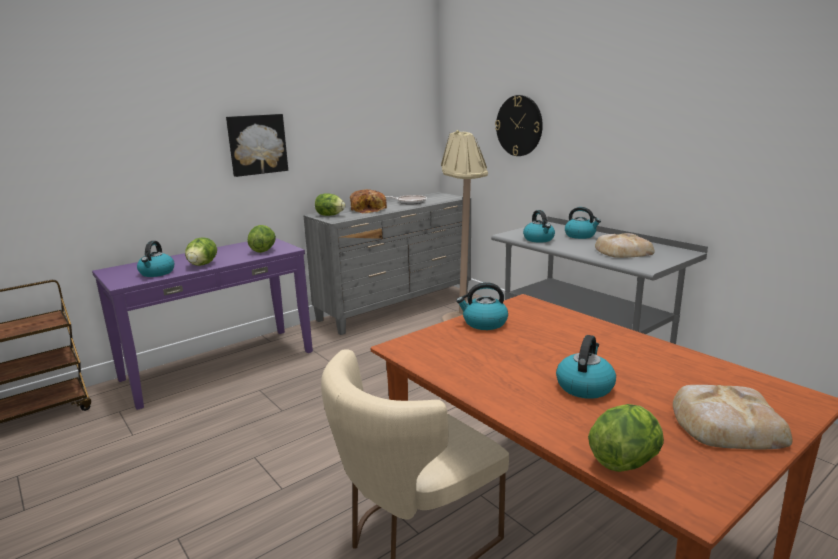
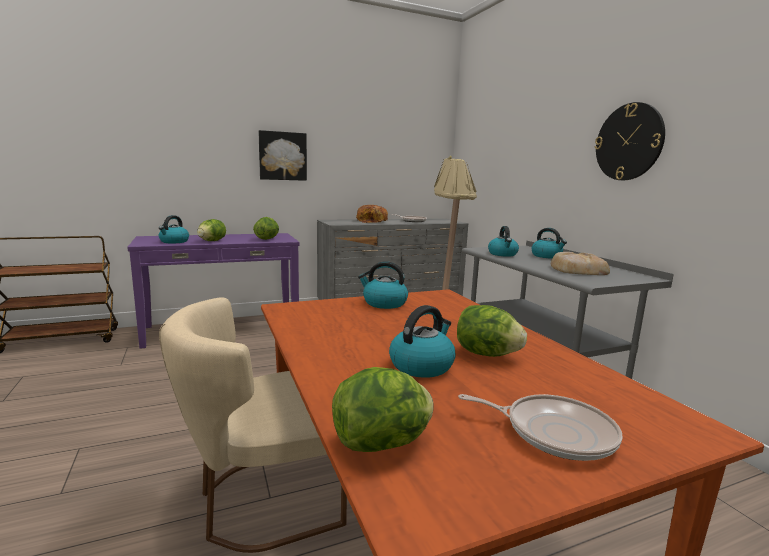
camera: 15 degrees right, 5 degrees down
(330, 215) = (336, 221): lettuce -> lettuce (486, 354)
(519, 126) = (511, 157): wall clock -> wall clock (629, 142)
(724, 424) = (553, 432): bread -> frying pan

